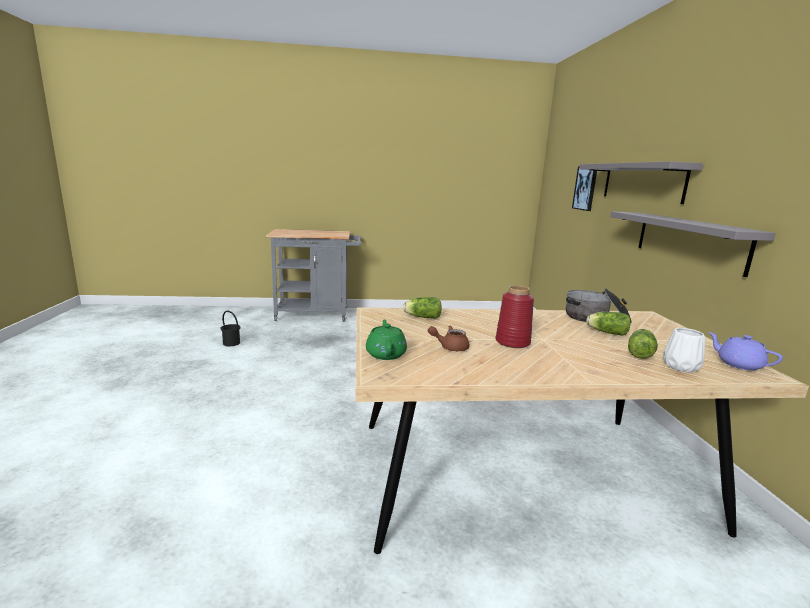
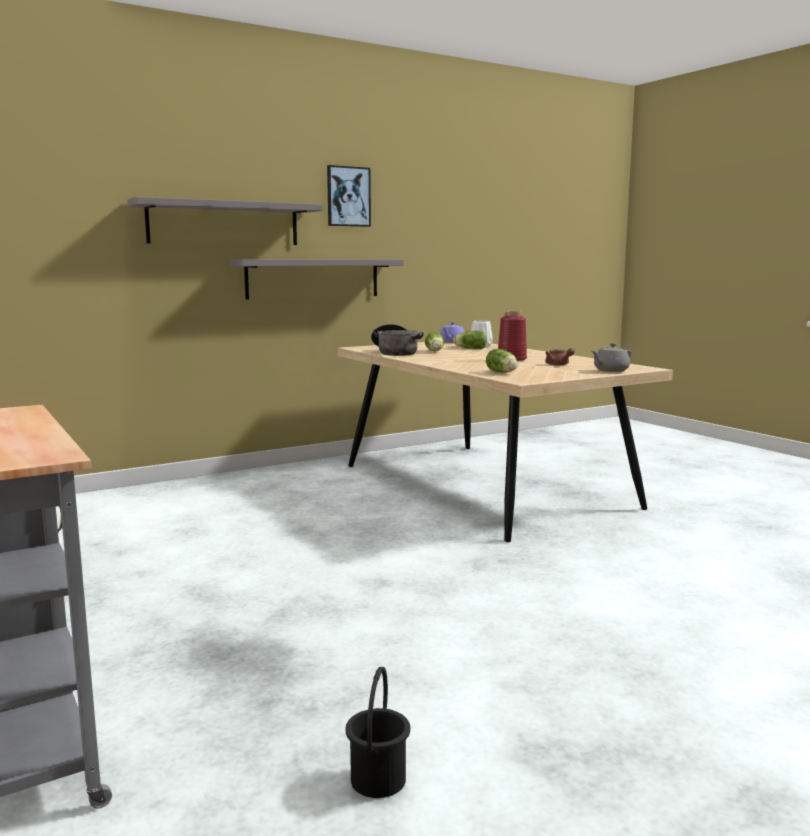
camera: 115 degrees left, 5 degrees down
(386, 354) = (610, 370): green teapot -> grey teapot
(585, 188) = (83, 233): picture -> picture (348, 196)

